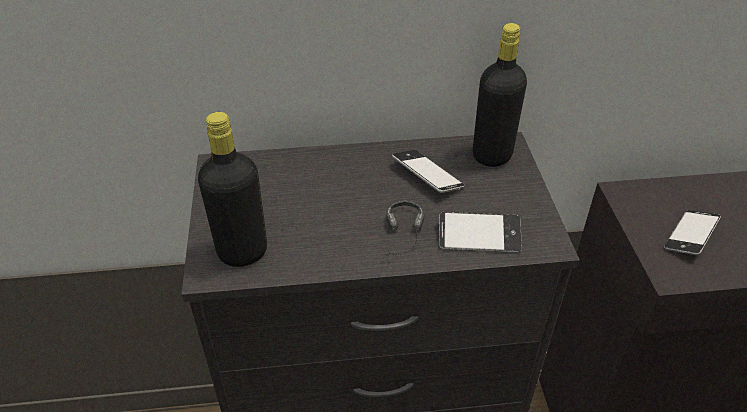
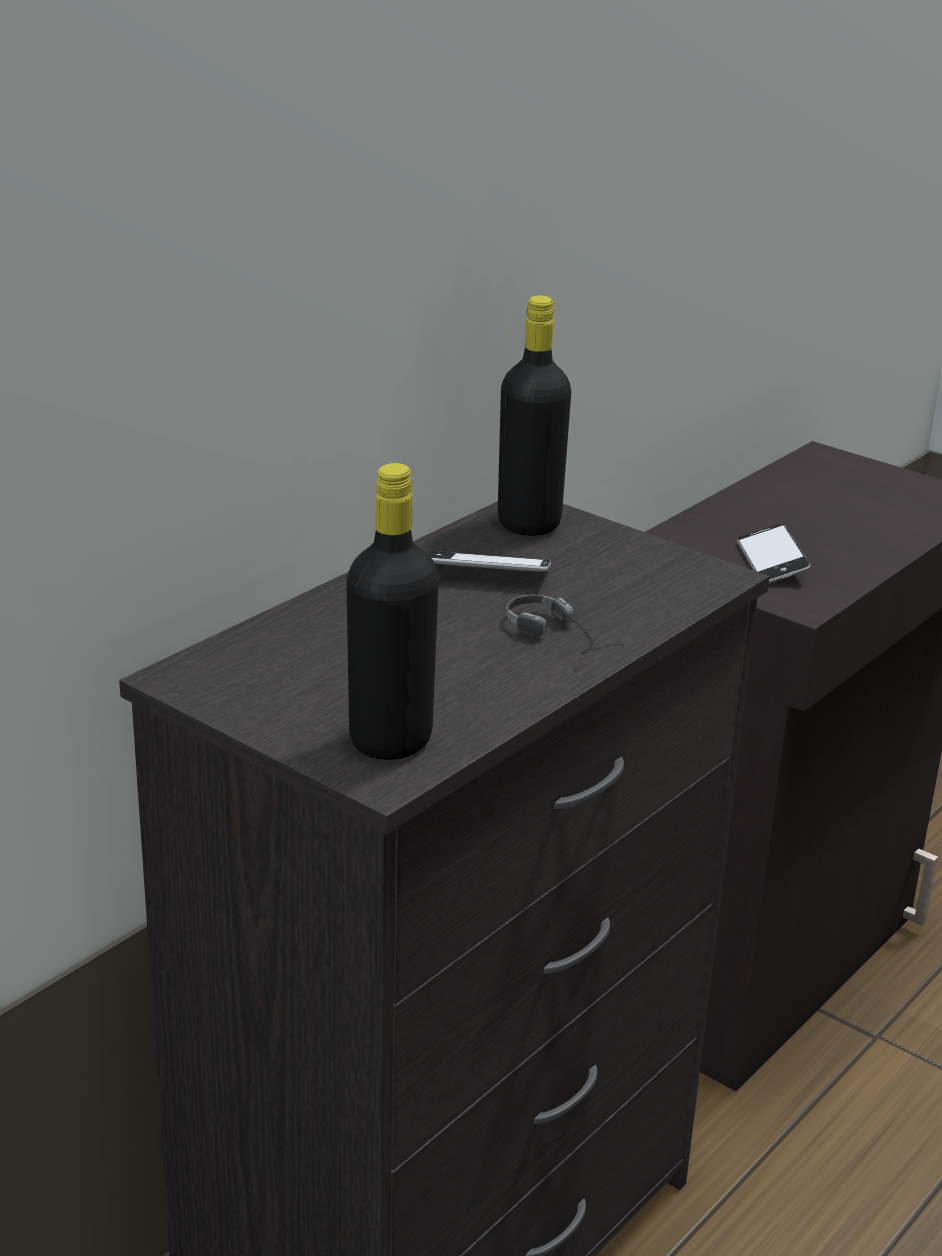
camera: 45 degrees left, 15 degrees down
(479, 237) = (642, 601): phone -> none

